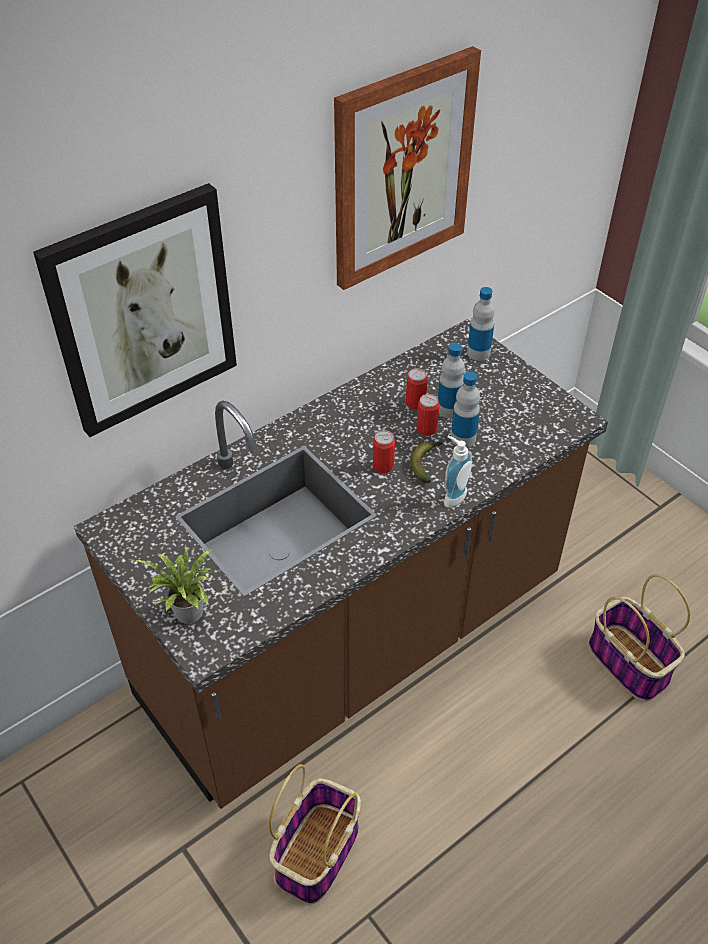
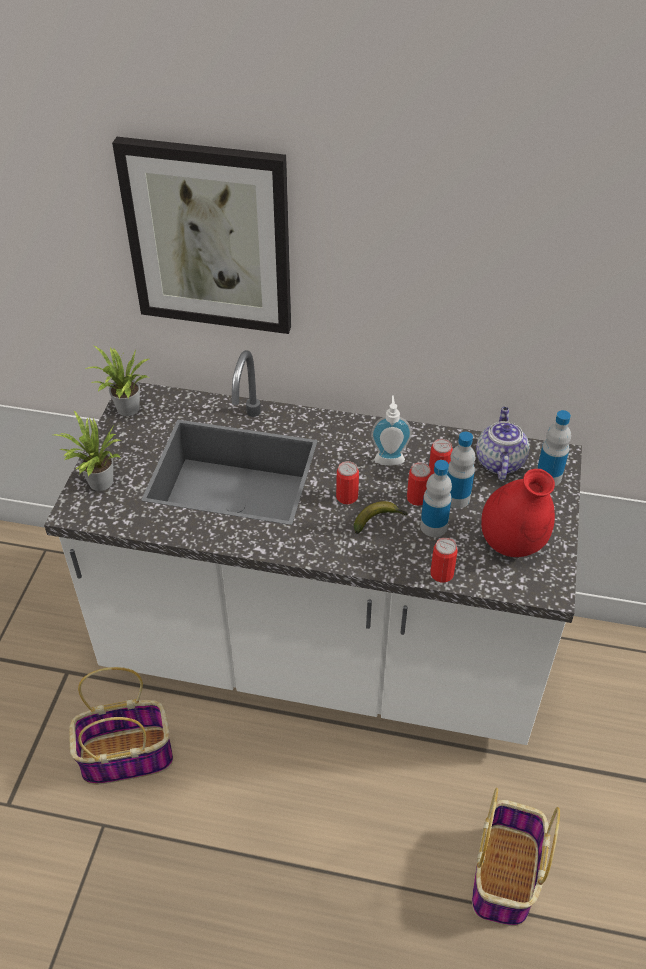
camera: 50 degrees right, 0 degrees up
(119, 544) = (126, 410): none -> potted plant
(354, 642) = (323, 653): brown counter -> white counter
(402, 170) = (516, 245): picture -> none
(437, 366) = (499, 461): none -> teapot
(452, 496) = (361, 557): soap dispenser -> soap dispenser (389, 457)
(511, 462) = (442, 574): none -> can
(520, 410) = (512, 544): none -> red vase

